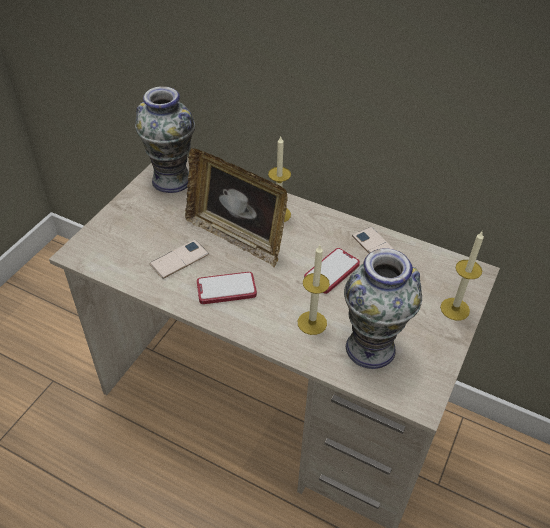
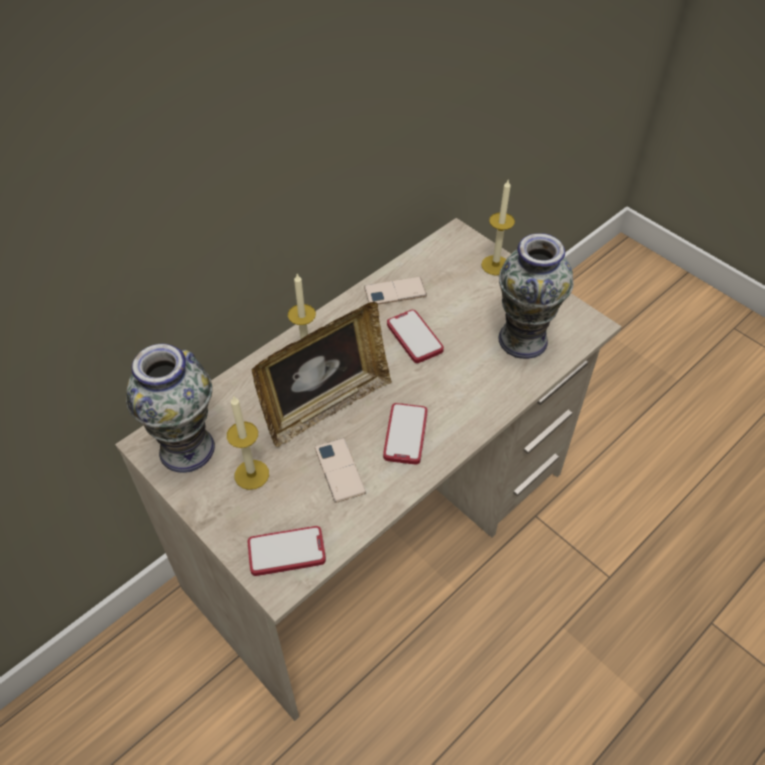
camera: 70 degrees left, 5 degrees up
(102, 250) = (286, 552): none -> phone
(312, 323) = (478, 374): candle -> candle (251, 474)

